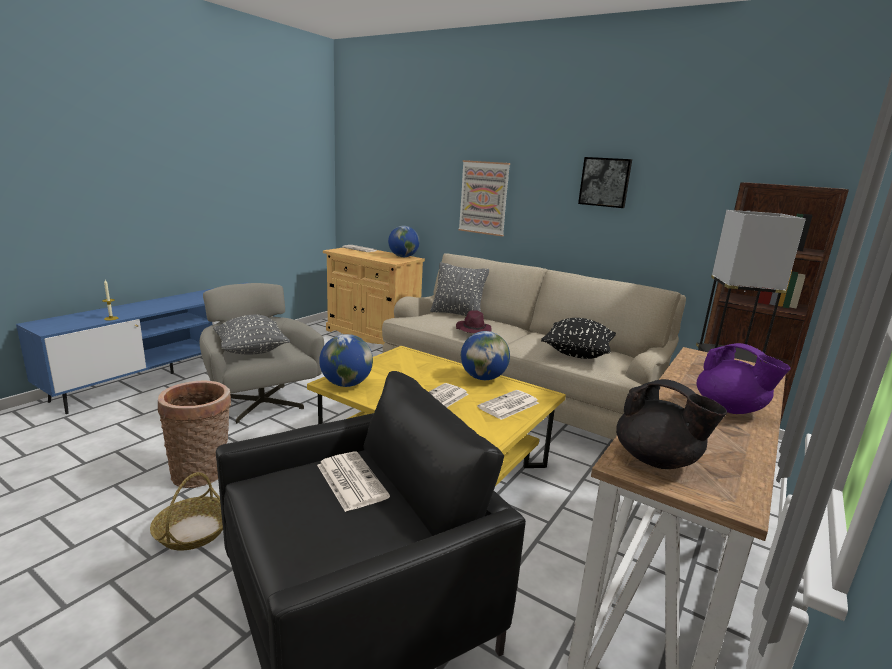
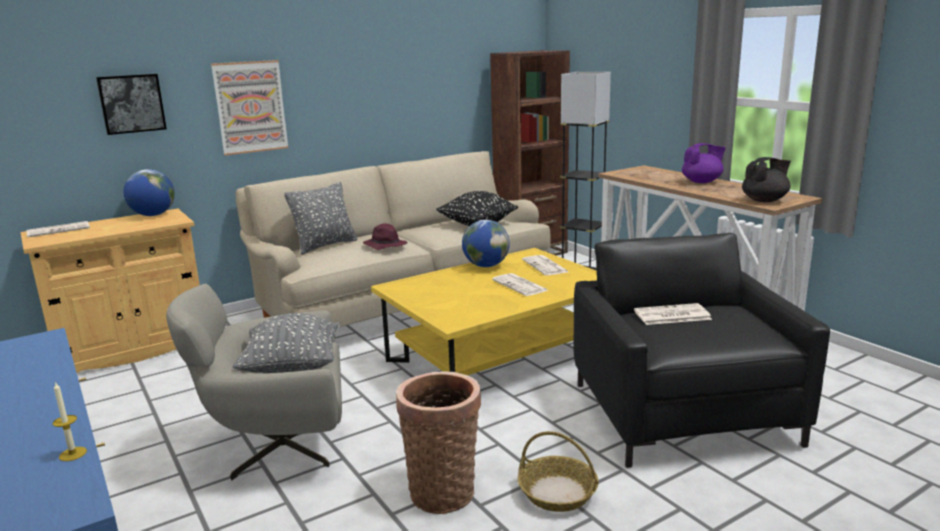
camera: 65 degrees left, 0 degrees up
(346, 384) = (463, 316): globe -> none
(605, 182) = (384, 68): picture -> picture (131, 103)

